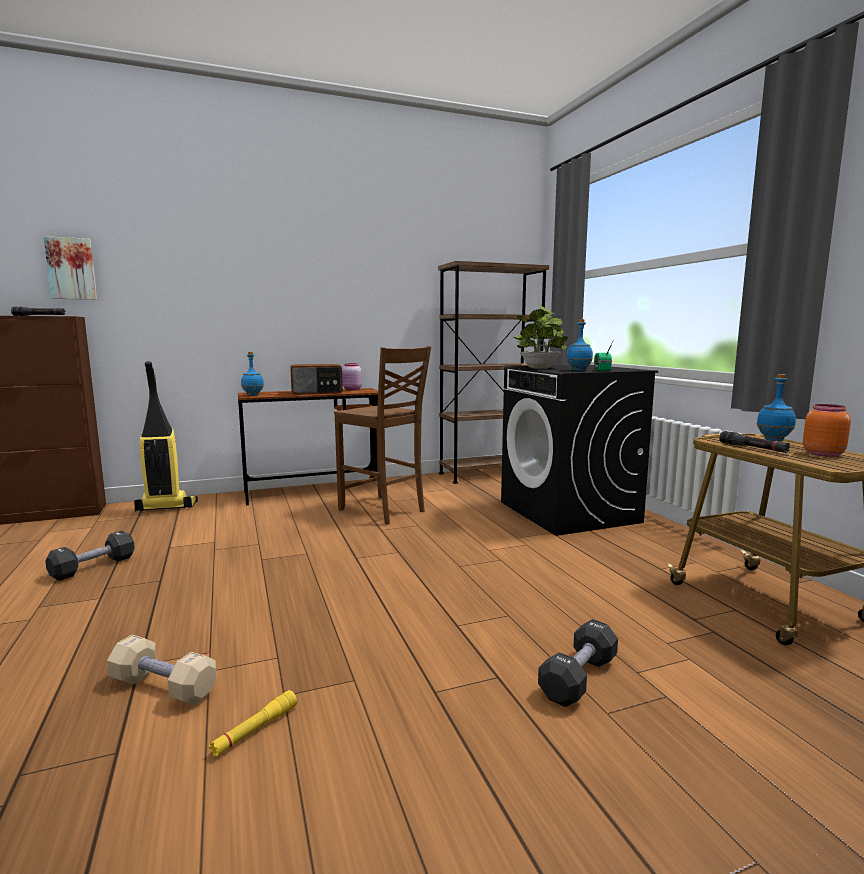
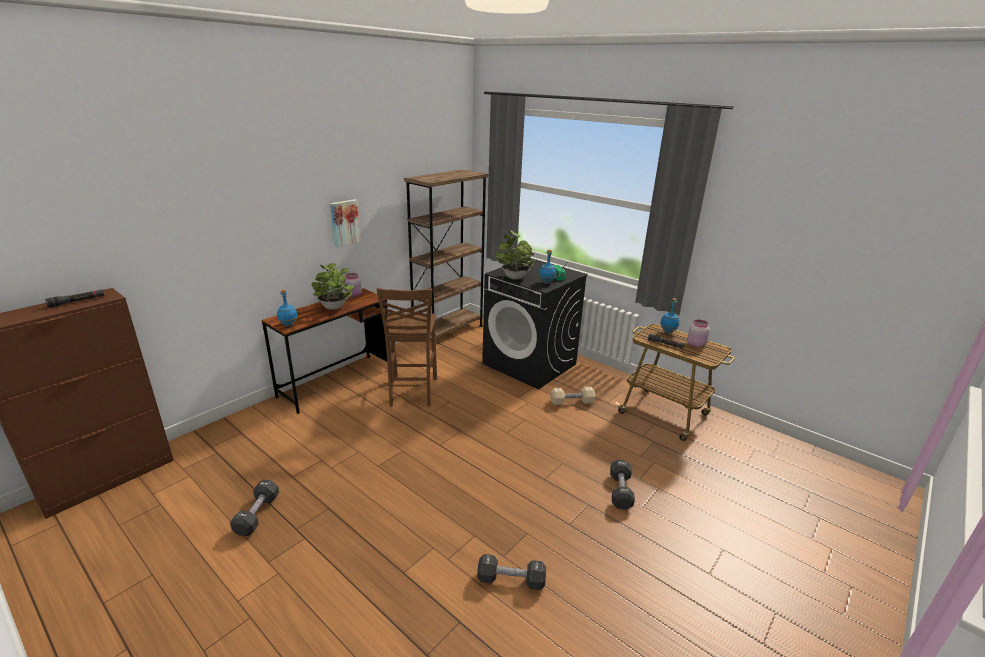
camera: 30 degrees left, 15 degrees up
(71, 269) = (88, 242): picture -> picture (344, 222)
(163, 687) = (435, 579): beige dumbbell -> beige dumbbell (571, 402)
(166, 507) = (227, 434): vacuum cleaner -> none
(255, 730) = (511, 580): yellow flashlight -> black dumbbell
(317, 392) = (334, 308): radio -> potted plant
(383, 511) = (412, 392): brown chair -> brown chair turned 75 degrees clockwise
(822, 454) = (695, 344): orange jar -> pink jar

